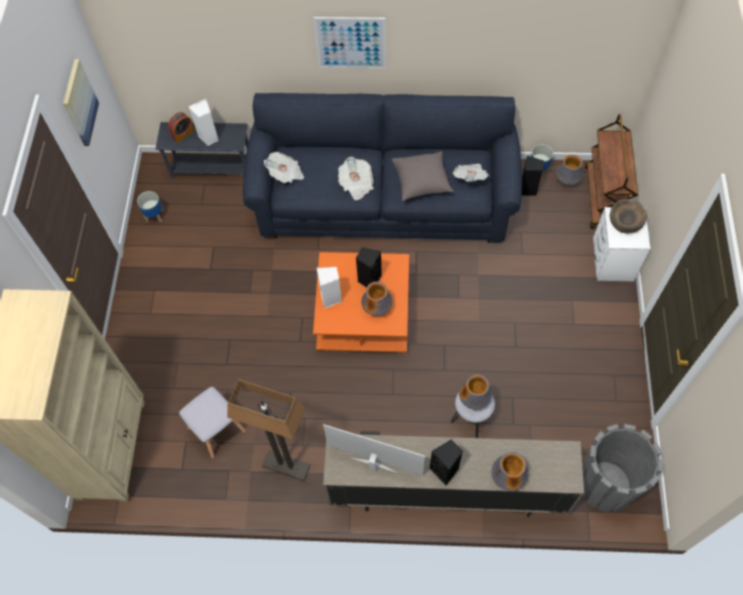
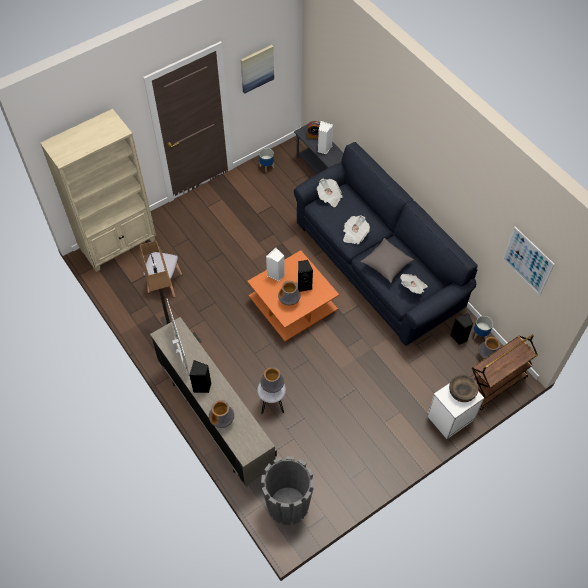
camera: 50 degrees right, 5 degrees down
(351, 43) = (410, 152): picture -> picture (527, 261)

